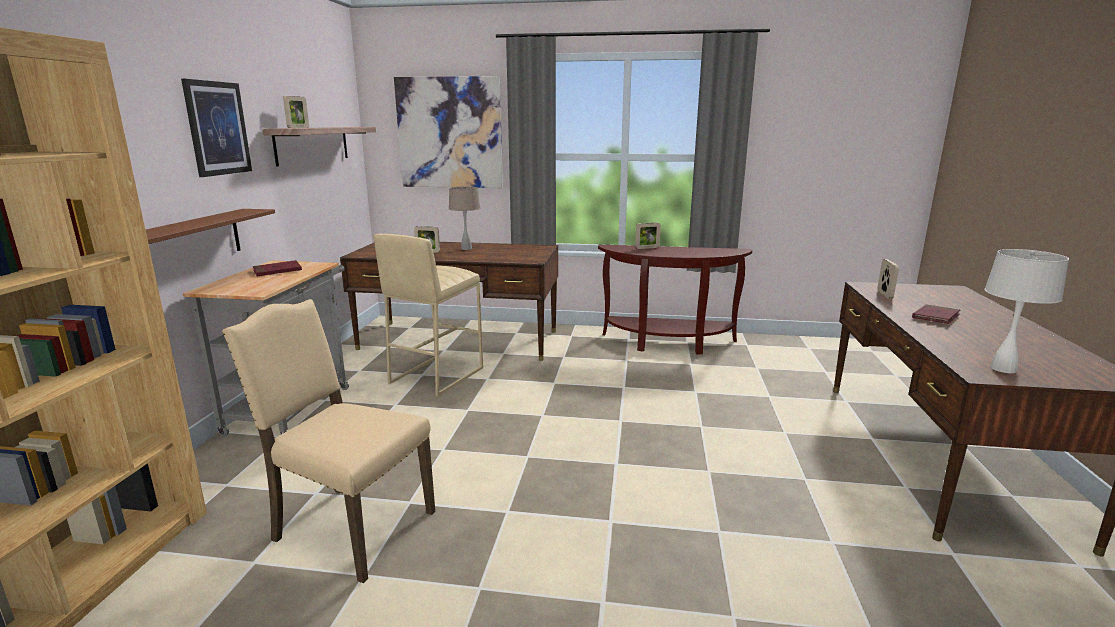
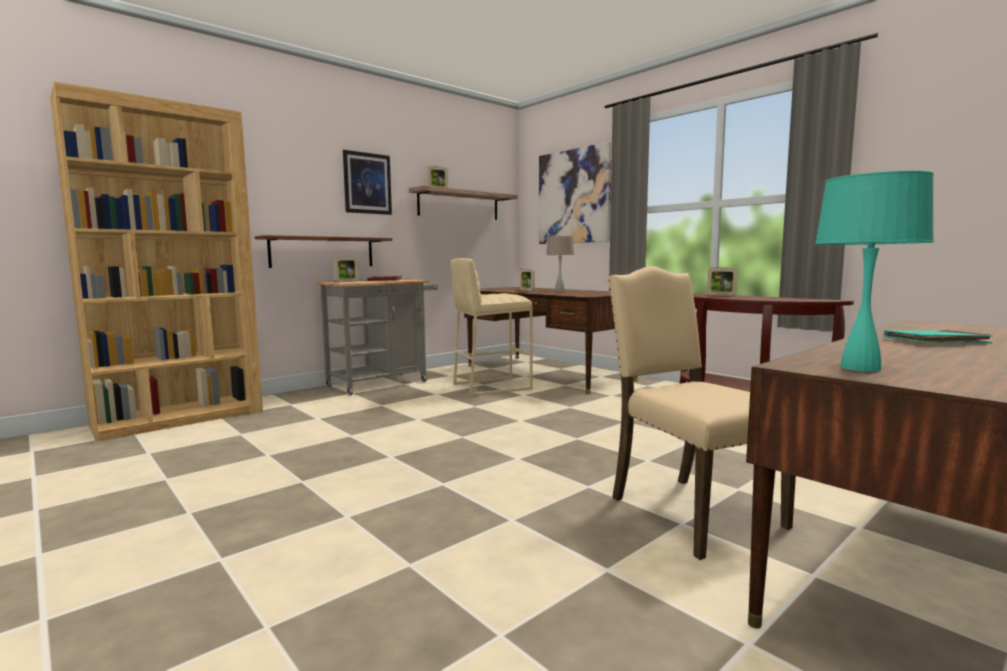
camera: 40 degrees right, 10 degrees down
(350, 527) = (302, 435): beige chair -> beige chair (690, 511)
(884, 294) = (924, 328): picture frame -> picture frame (347, 282)
(935, 317) = (935, 341): red book -> turquoise book
(1003, 368) = (860, 368): white table lamp -> turquoise table lamp

